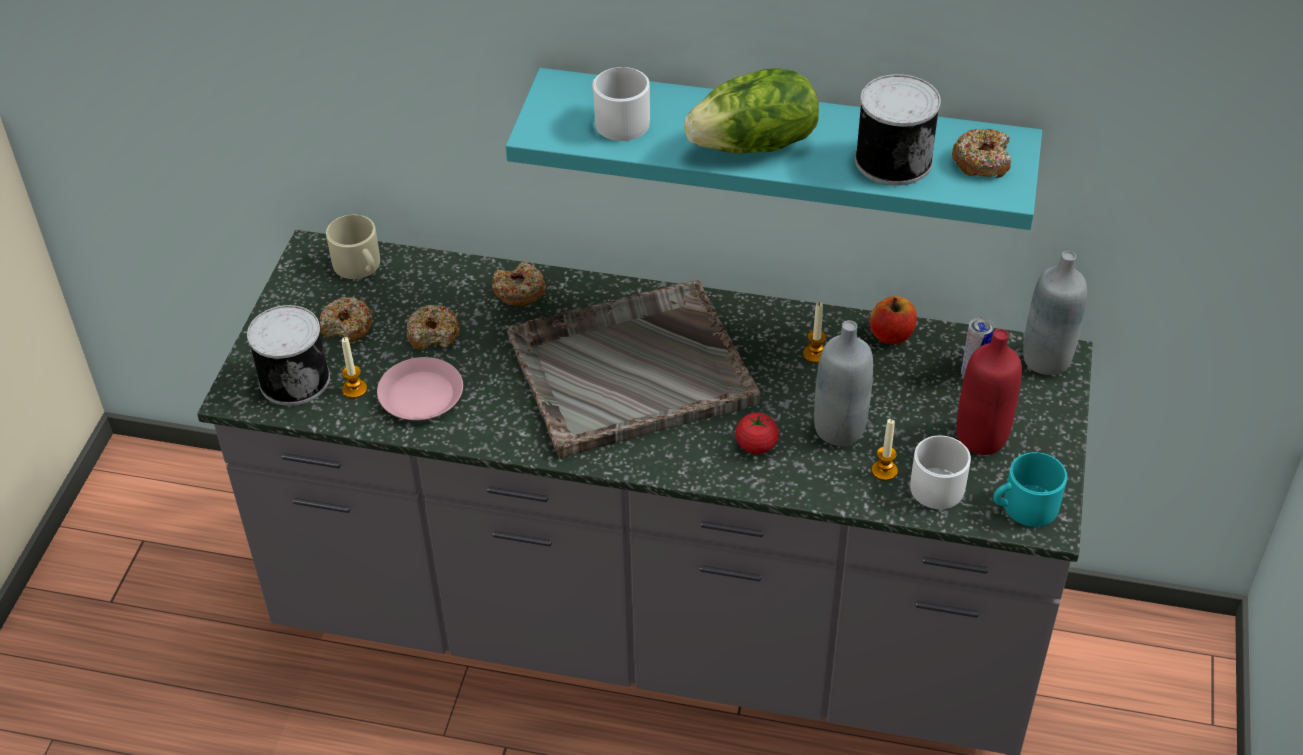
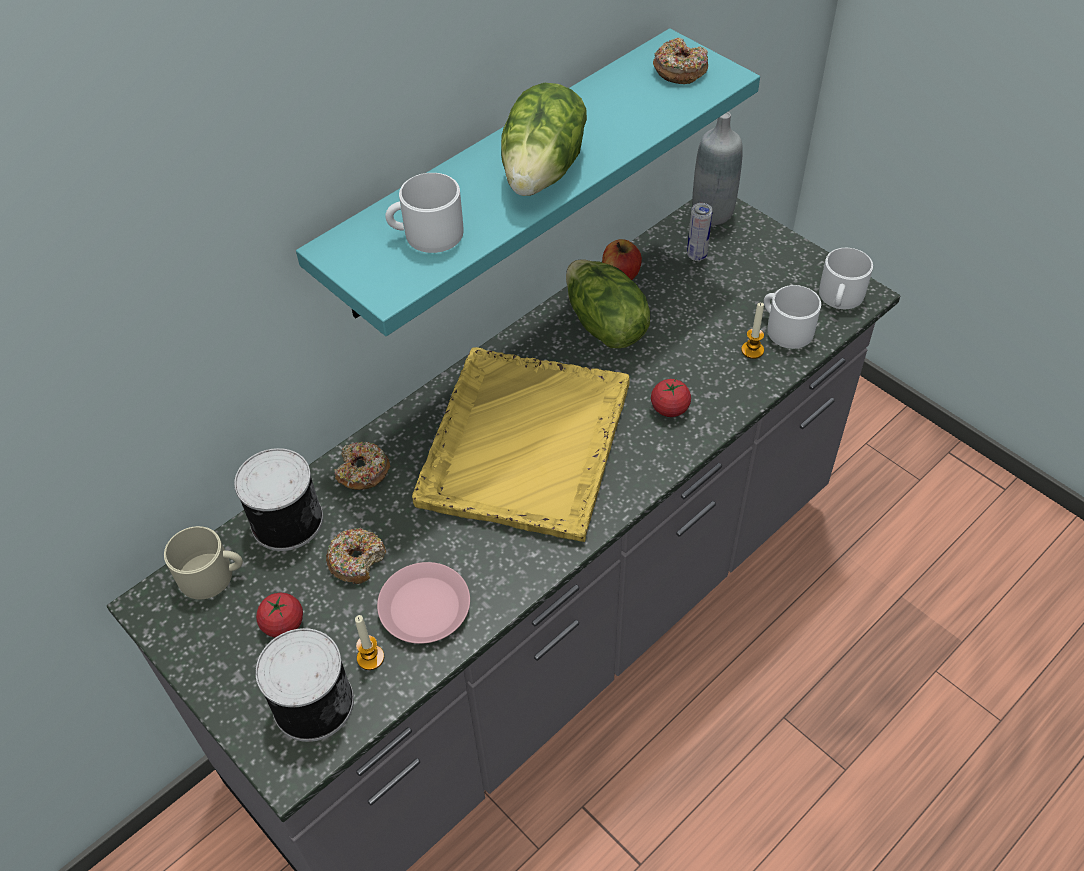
camera: 55 degrees left, 5 degrees up
(347, 326) = (283, 624): donut -> tomato
(629, 371) = (524, 445): grey tray -> yellow tray
(815, 354) = (604, 325): candle -> lettuce
(839, 429) = (691, 352): grey bottle -> none
(892, 159) = (634, 110): can -> can (285, 520)
(981, 437) = (759, 283): red bottle -> none
(1024, 506) = (840, 297): turquoise mug -> white mug

